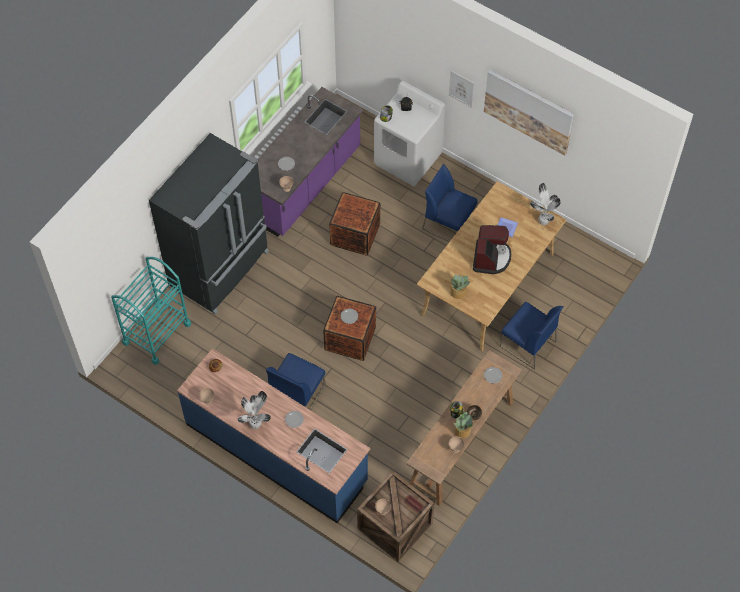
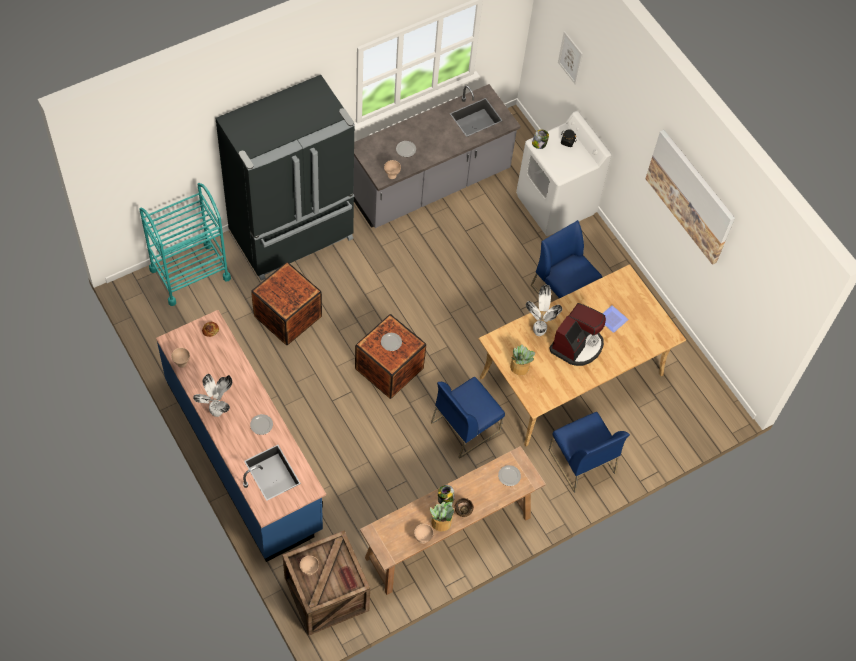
camera: 20 degrees right, 0 degrees up
(297, 394) = (300, 403): blue chair -> blue chair (465, 426)
(305, 184) = (430, 184): purple counter -> grey counter
(355, 234) = (455, 260): crate -> crate (287, 316)
(461, 88) = (631, 143): picture -> picture (570, 57)
(543, 221) = (658, 330): potted plant -> potted plant (539, 331)

